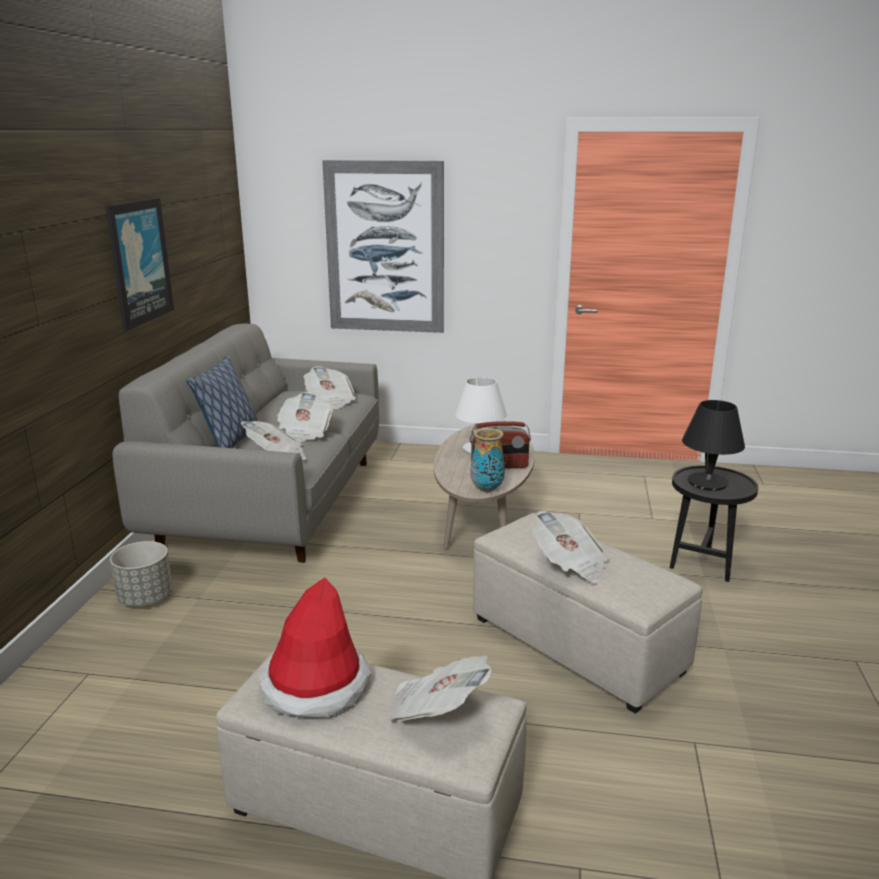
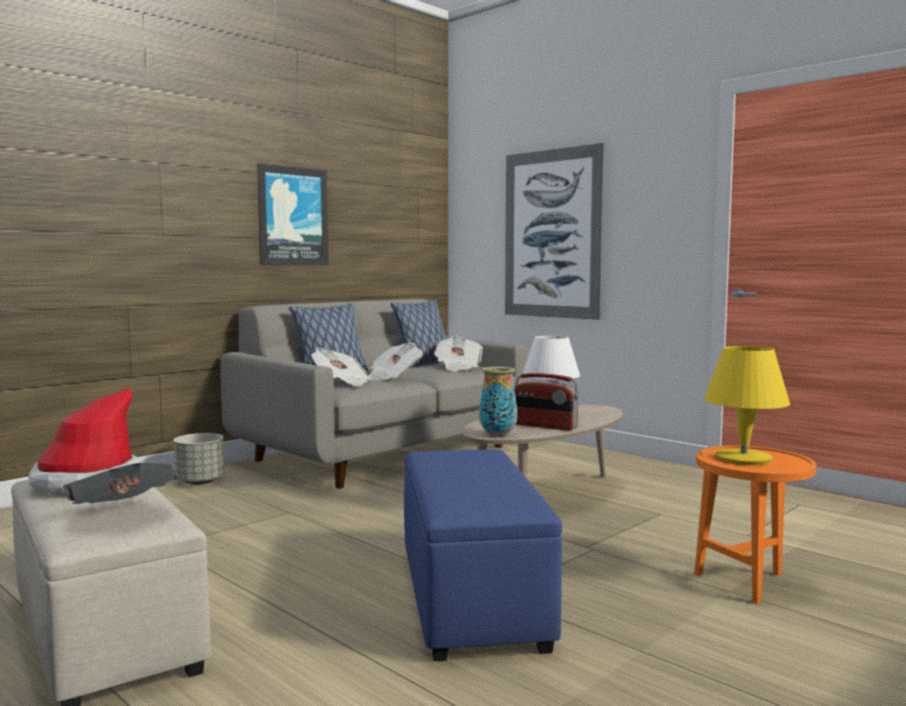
camera: 35 degrees right, 15 degrees down
(279, 398) = (423, 364): none -> pillow
(570, 565) = (445, 476): newspaper -> none
(577, 645) = (471, 597): beige ottoman -> blue ottoman
(703, 563) = (749, 582): black side table -> orange side table
(708, 483) = (744, 459): black table lamp -> yellow table lamp

